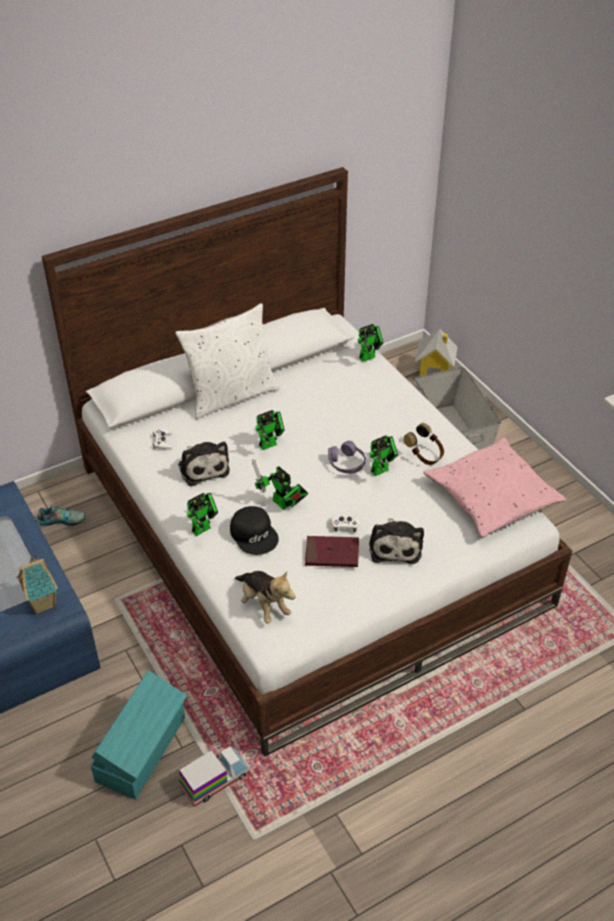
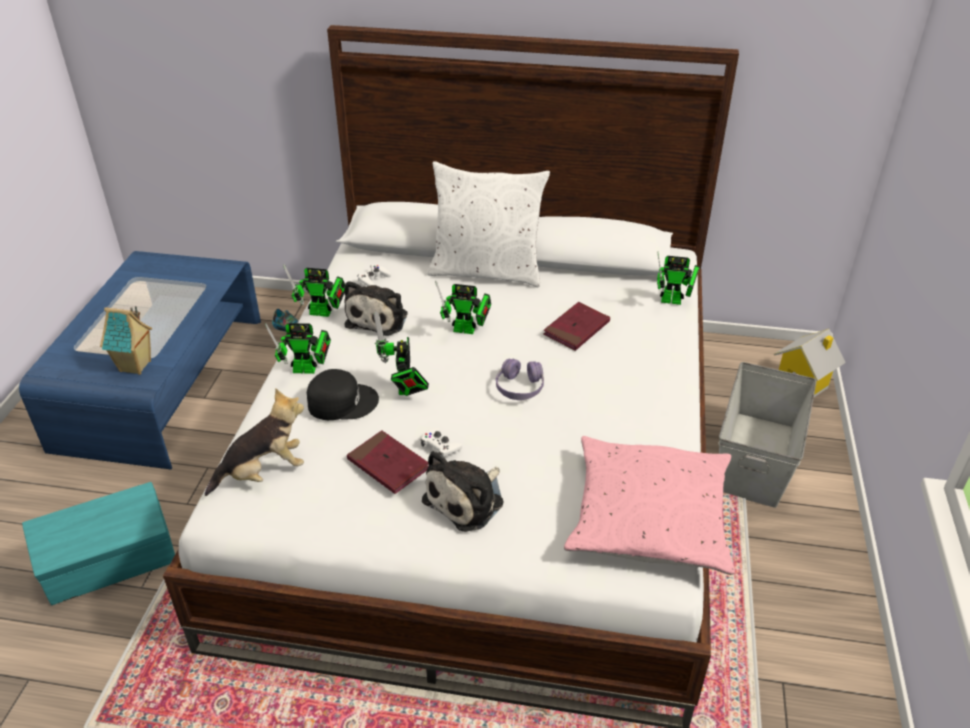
camera: 40 degrees right, 5 degrees down
(215, 780) = (127, 641): toy truck -> none
(254, 534) = (342, 401): black cap -> black cap turned 105 degrees counterclockwise
(263, 605) = (264, 472): plush toy -> plush toy turned 120 degrees counterclockwise
(334, 406) = (576, 329): none -> red book
(382, 469) = (551, 414): toy robot -> toy robot (323, 313)
(424, 455) = (618, 427): headphones -> none

